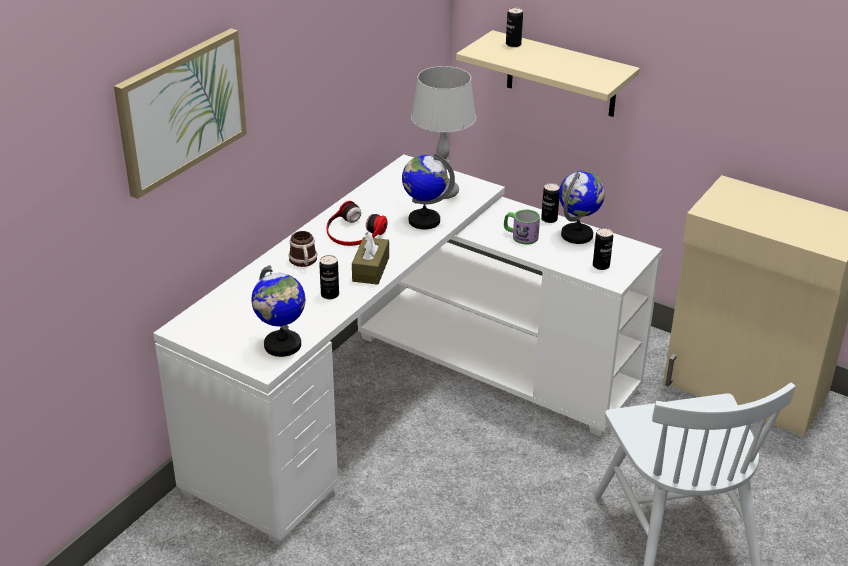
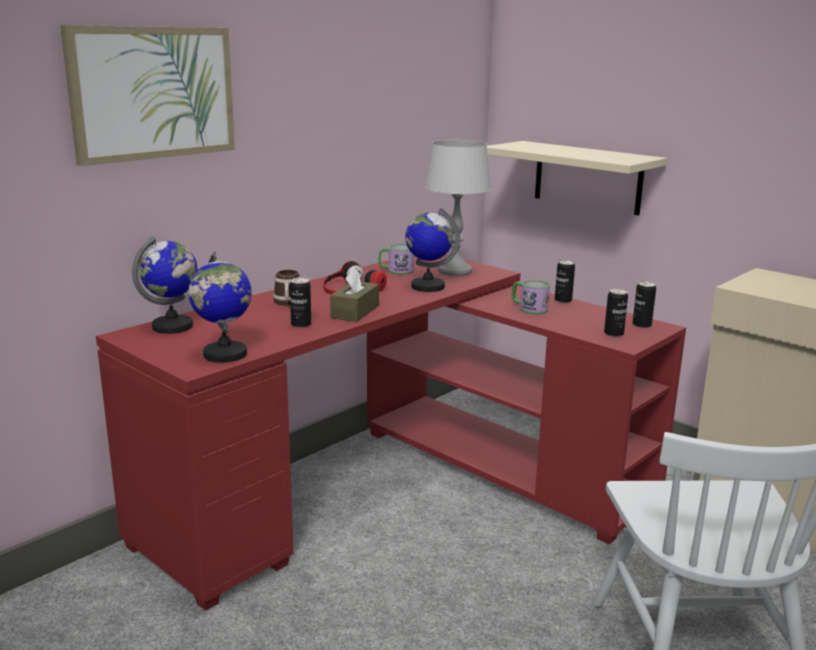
camera: 10 degrees right, 15 degrees down
(385, 197) = (395, 271): none -> mug
(404, 401) = (396, 489): white desk -> red desk
(513, 44) = (540, 145): can -> can (641, 325)
(577, 235) = (591, 312): globe -> globe (173, 327)

